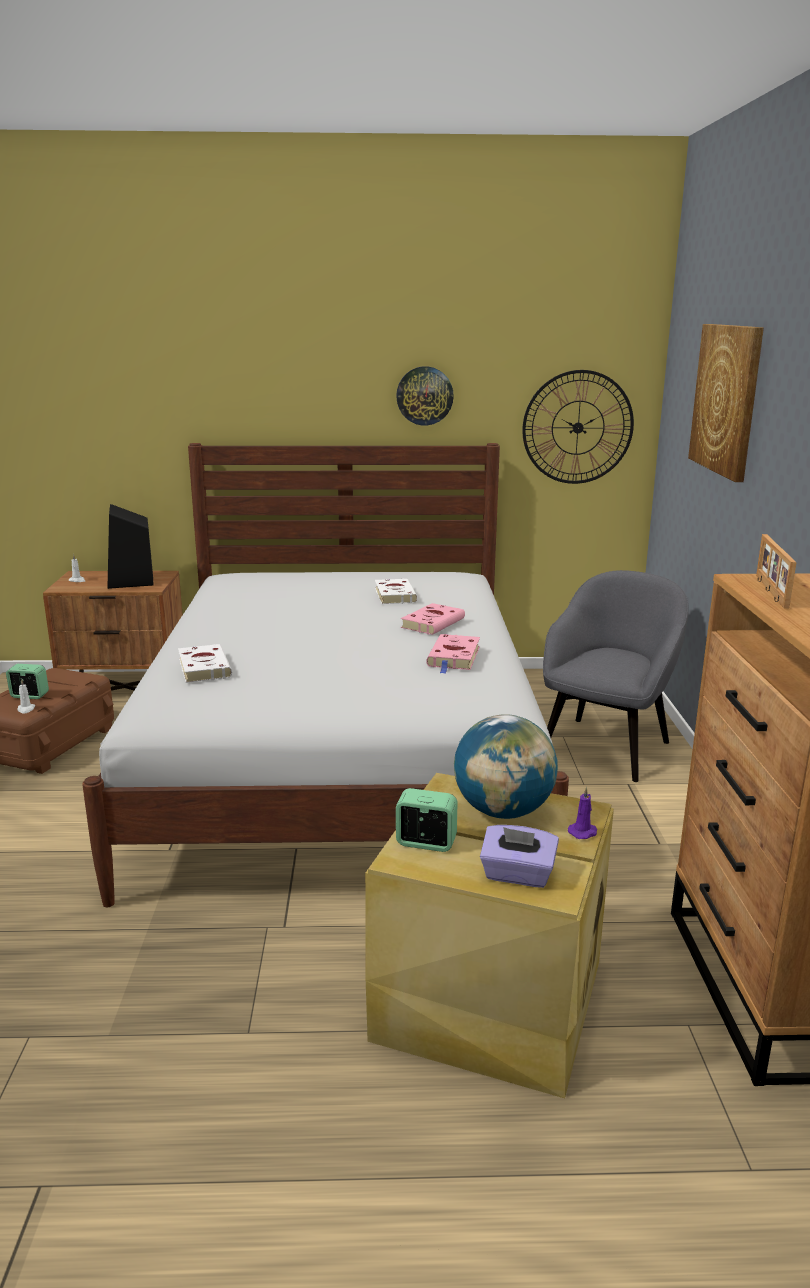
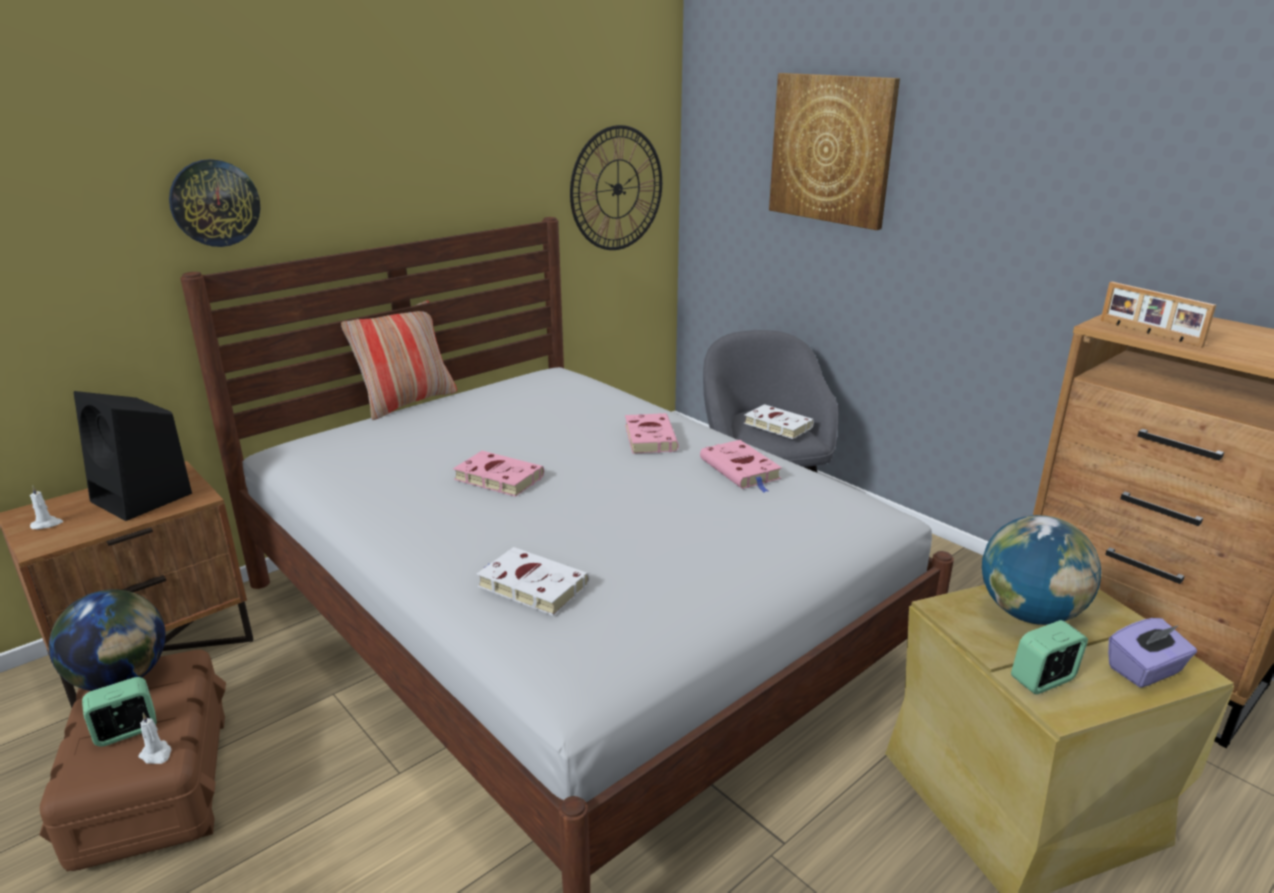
camera: 40 degrees left, 5 degrees up
(58, 675) = (122, 679): none -> globe
(293, 616) = (496, 478): none -> pink book
(333, 569) = (407, 402): none -> pillow
(394, 595) = (549, 416): white book -> white book (776, 425)
(424, 396) = (471, 170): wall clock -> wall clock (214, 203)
(583, 832) = (1105, 603): purple candle -> none

